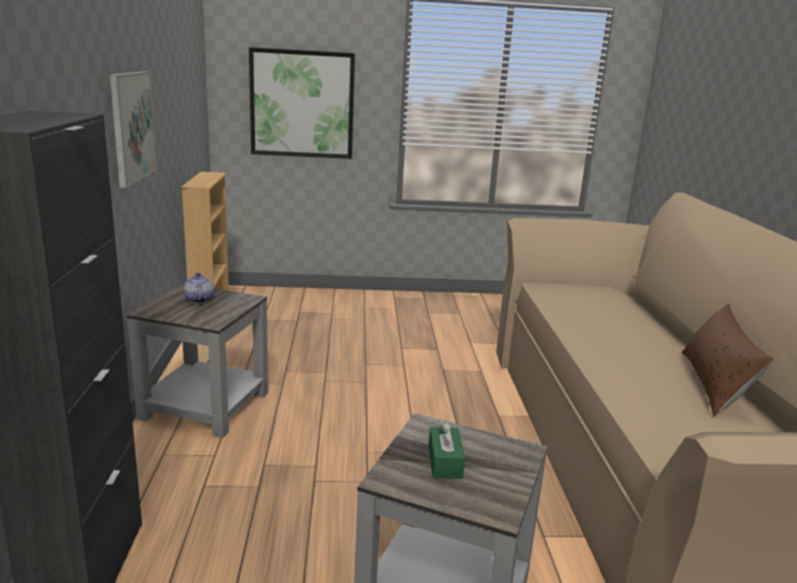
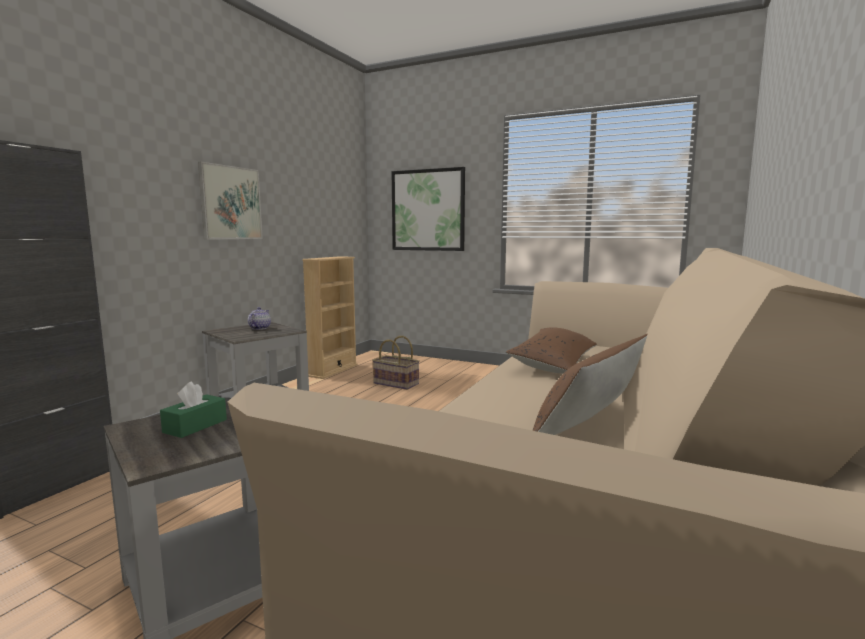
camera: 30 degrees right, 10 degrees down
(314, 334) = (395, 384): none -> basket
(595, 317) = (554, 363): none -> brown pillow

